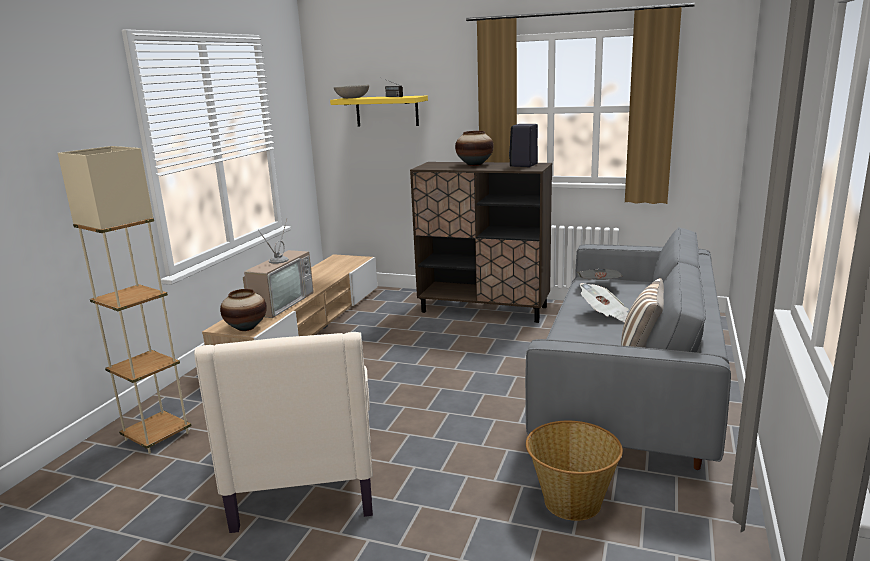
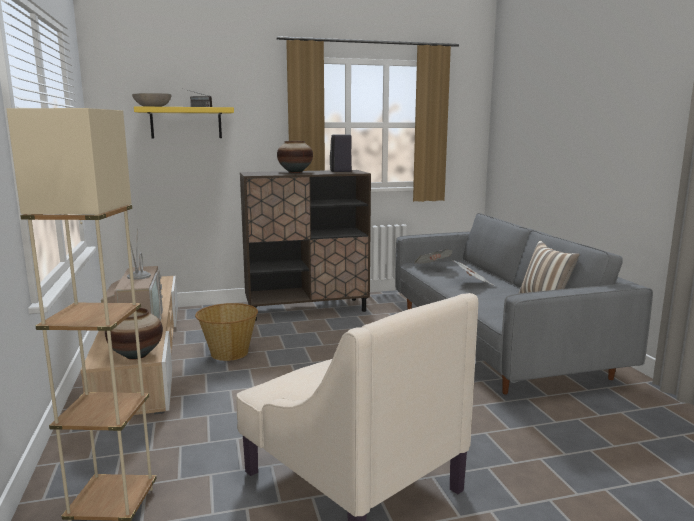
camera: 35 degrees left, 5 degrees down
(571, 501) = (579, 424): basket -> basket (229, 353)

